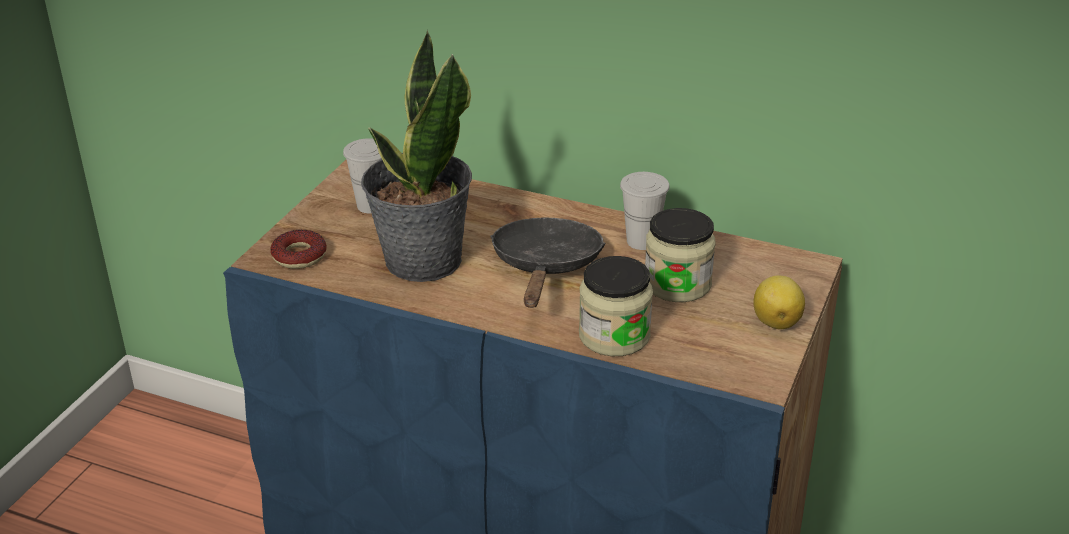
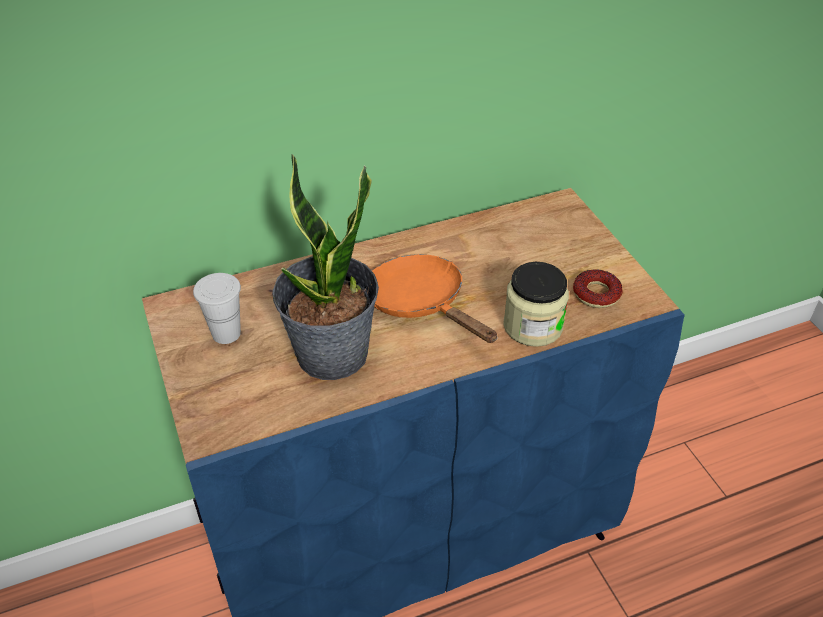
camera: 45 degrees left, 10 degrees up
(299, 256) = (232, 414): donut -> donut (596, 294)
(546, 267) = (421, 304): black frying pan -> orange frying pan
(641, 241) = (451, 245): white cup -> none
(677, 284) = (514, 263): jar -> none
(776, 321) = (599, 253): lemon -> none

